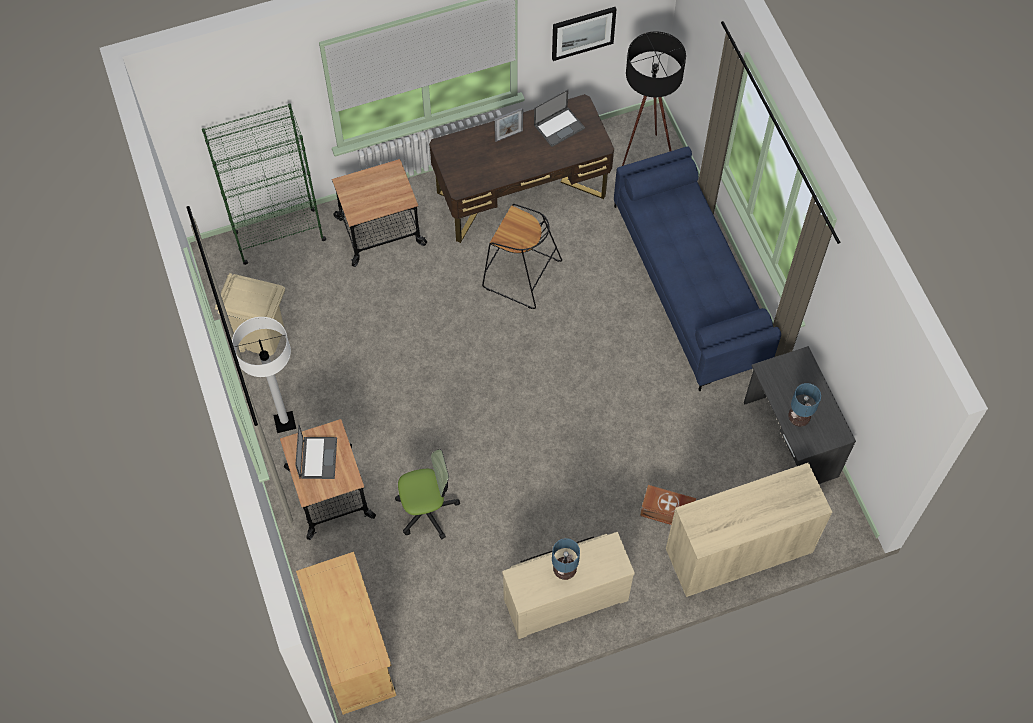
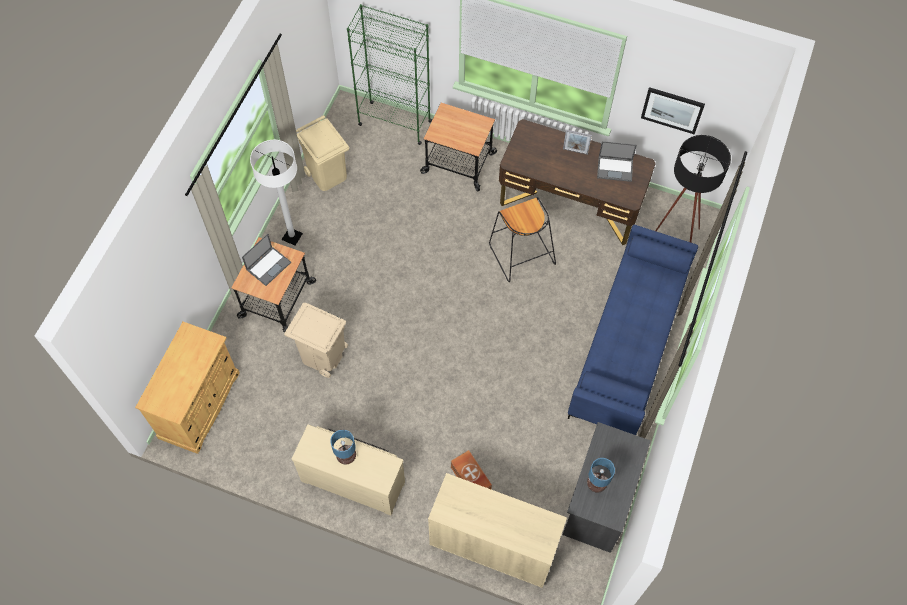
camera: 40 degrees right, 0 degrees up
(427, 510) = (323, 356): office chair -> beige trash can

